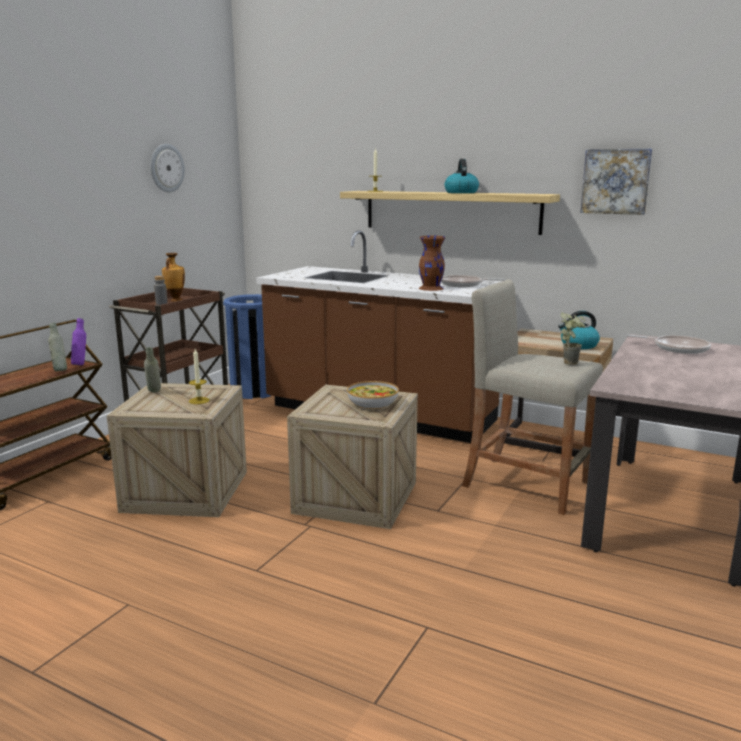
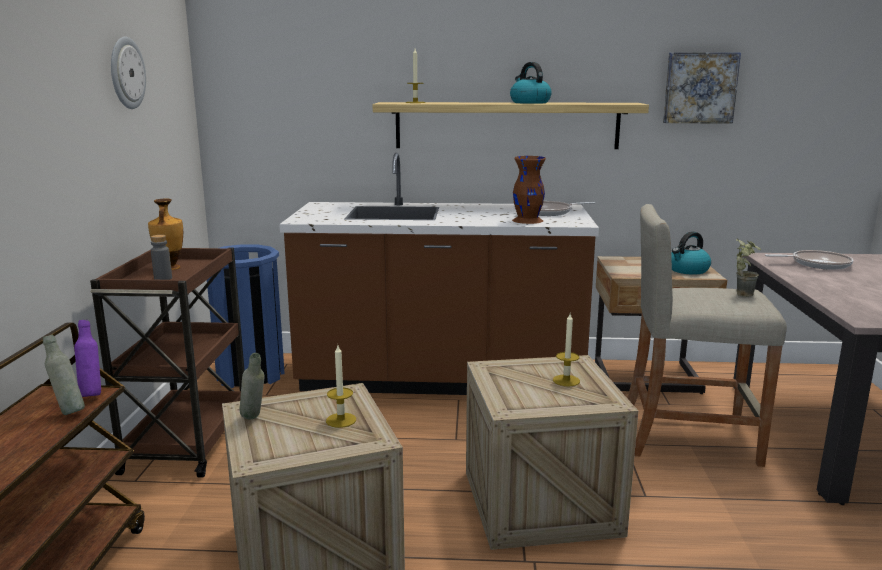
camera: 25 degrees left, 0 degrees up
(372, 404) = (566, 380): bowl -> candle

